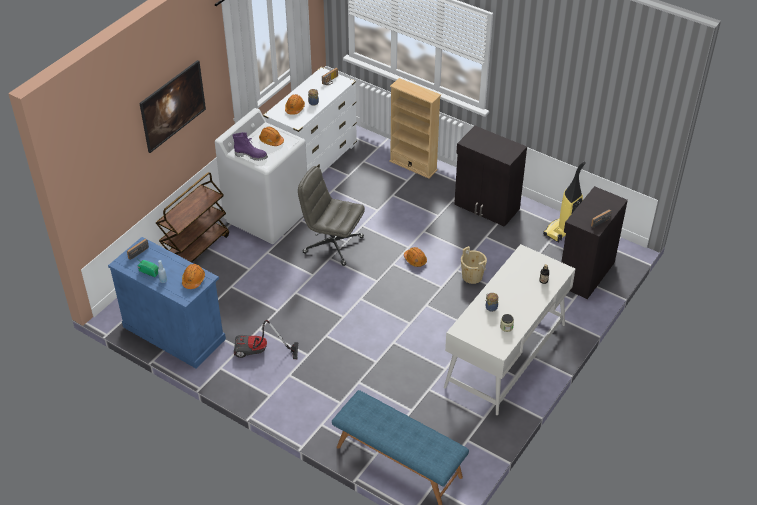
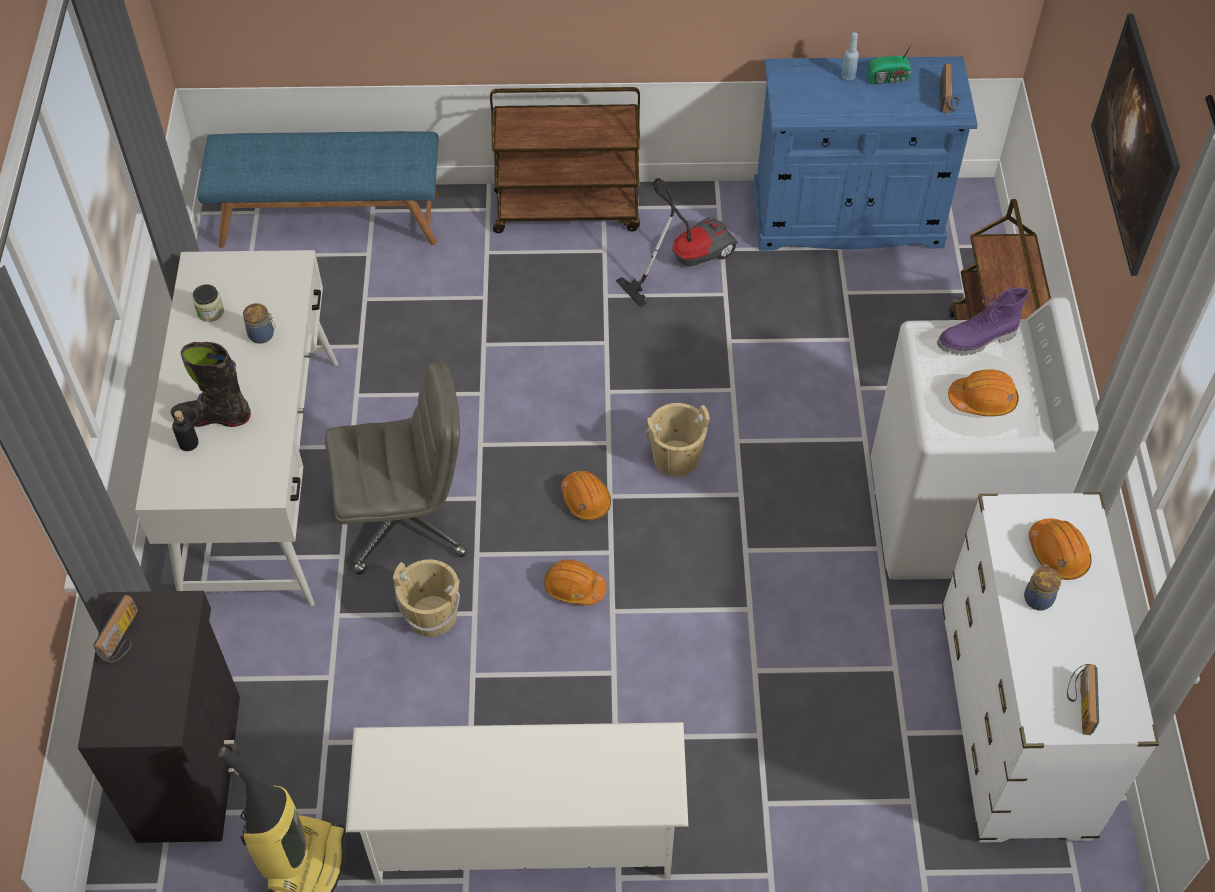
camera: 145 degrees right, 10 degrees up
(193, 280) = (804, 101): orange hard hat -> orange hard hat (586, 500)
(286, 403) = (568, 210): none -> brown cart
(332, 245) = (763, 527): grey office chair -> grey office chair (406, 520)
(340, 281) = (676, 458): none -> beige bucket
(413, 165) = (790, 863): beige bookcase -> none
(486, 207) = (523, 833): black cabinet -> white shoe rack
(529, 285) = (213, 417): none -> black boot

